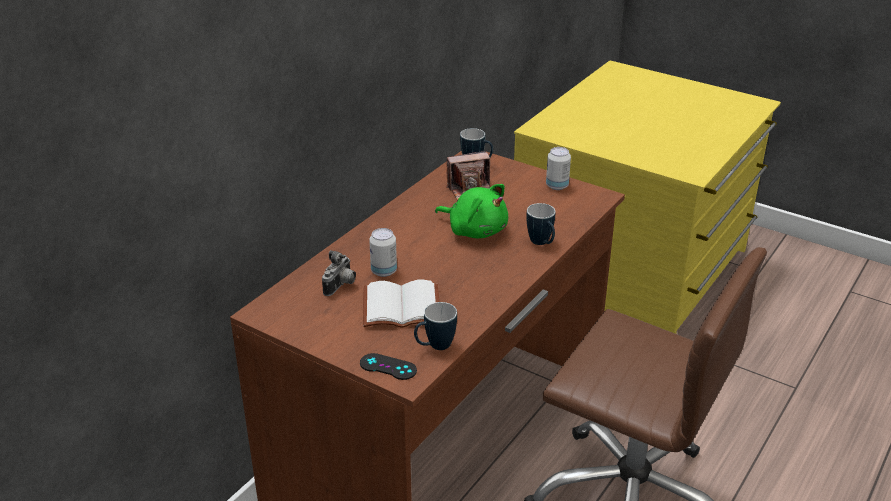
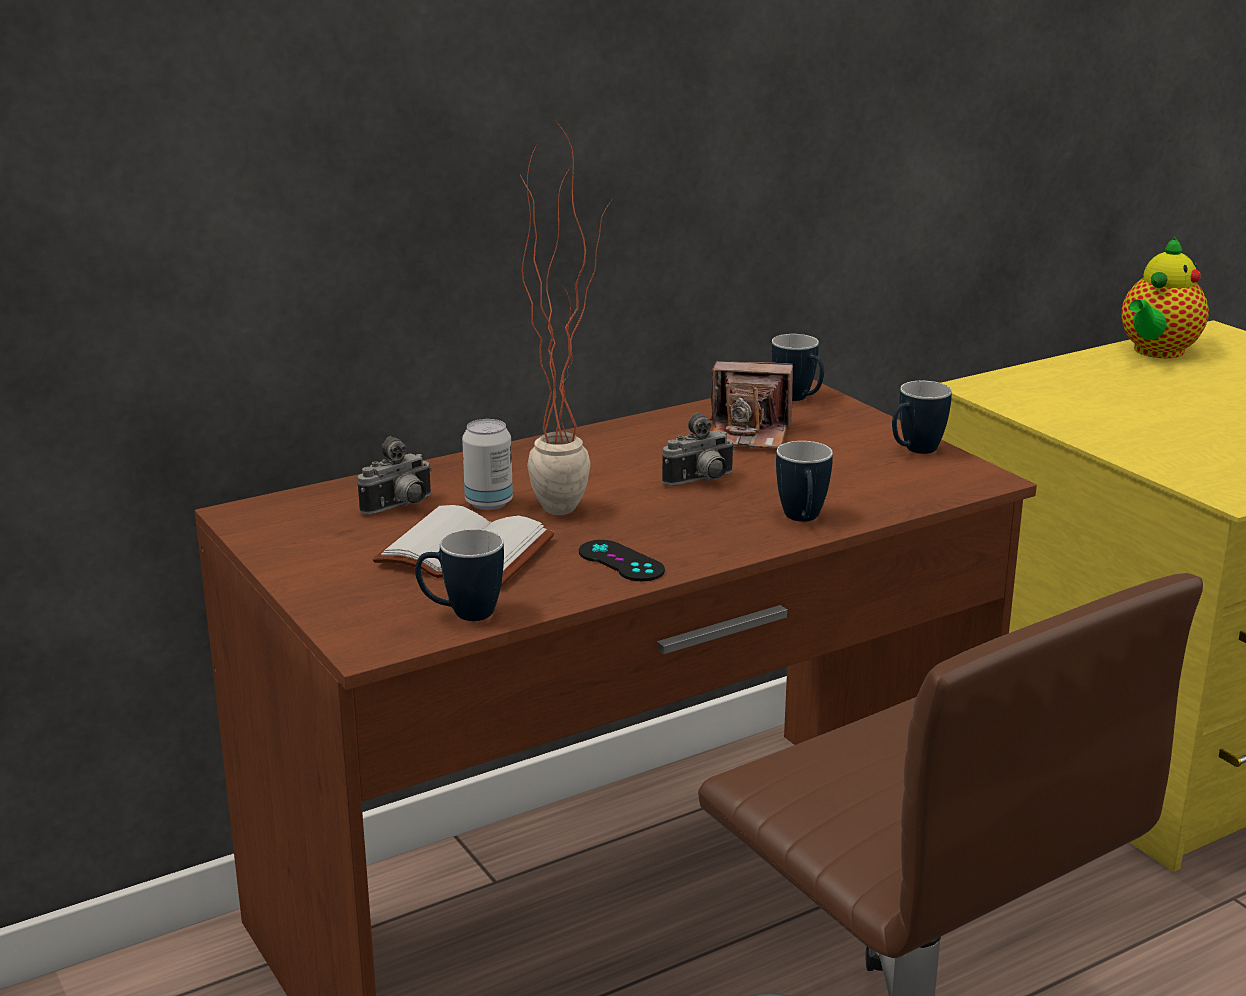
camera: 25 degrees right, 10 degrees down
(388, 367) = (356, 622): black game controller -> black game controller (621, 561)
(425, 261) = (571, 503): none -> potted plant
(475, 230) = (701, 481): green plush toy -> camera
(557, 186) = (914, 451): can -> mug
(600, 87) = (1156, 352): none -> teapot

